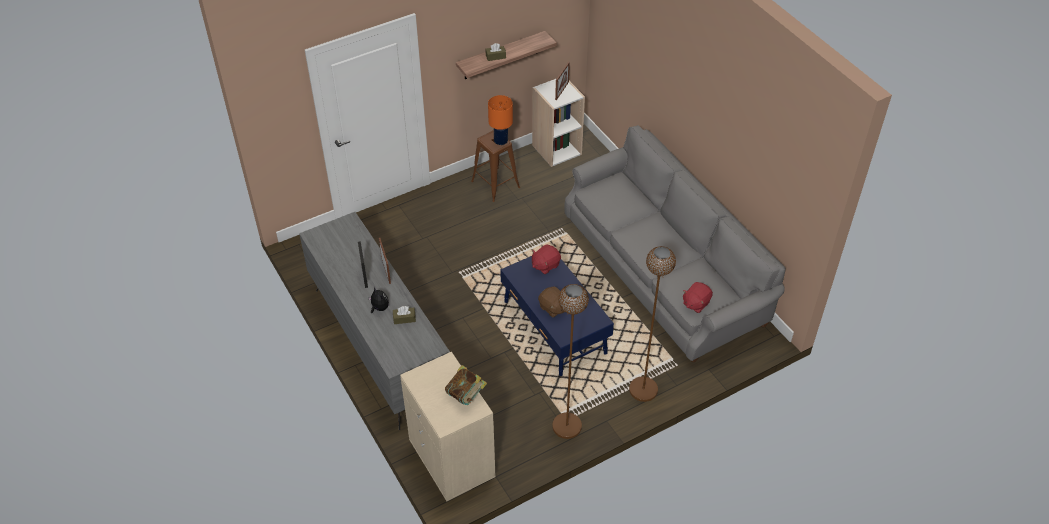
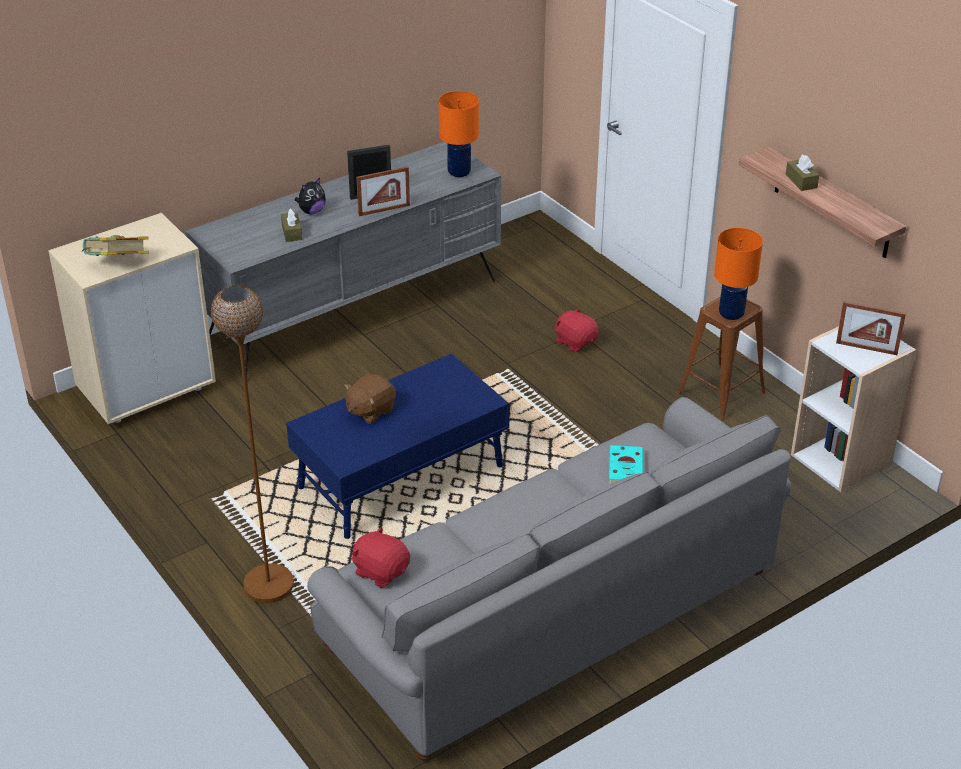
camera: 85 degrees right, 10 degrees down
(347, 231) = (458, 173): none -> orange table lamp
(545, 265) = (465, 398): red plush toy -> red plush toy (575, 342)
(567, 426) = (199, 499): brown floor lamp -> none
(617, 203) = (625, 468): none -> turquoise book

